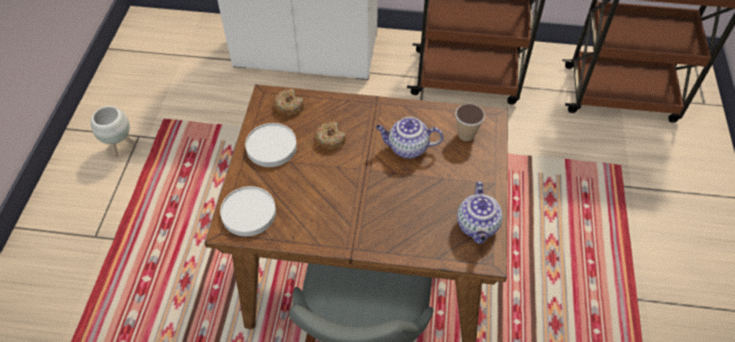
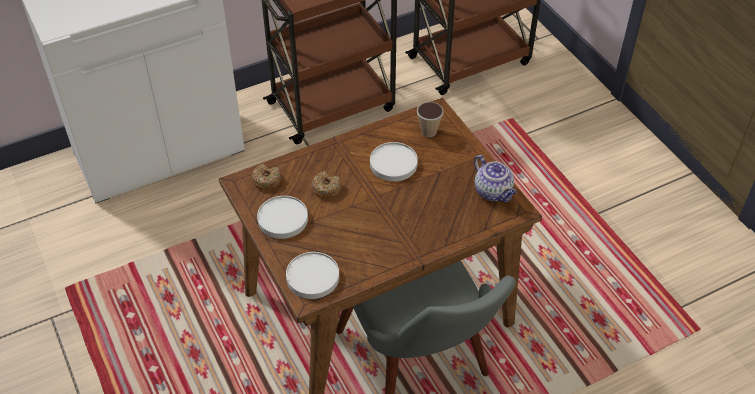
camera: 35 degrees left, 5 degrees down
(121, 147) = (41, 338): white planter -> none
(407, 148) = (393, 164): teapot -> white plate

